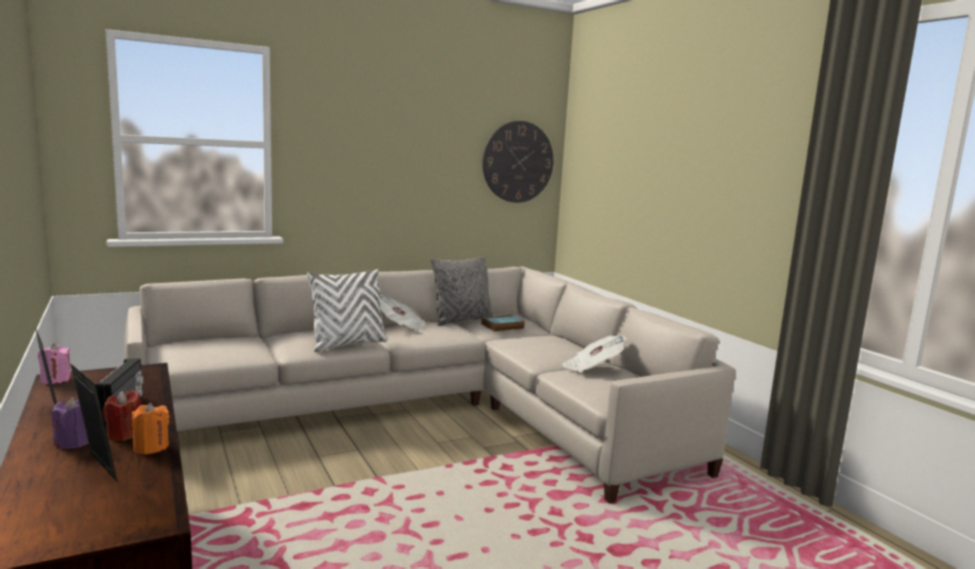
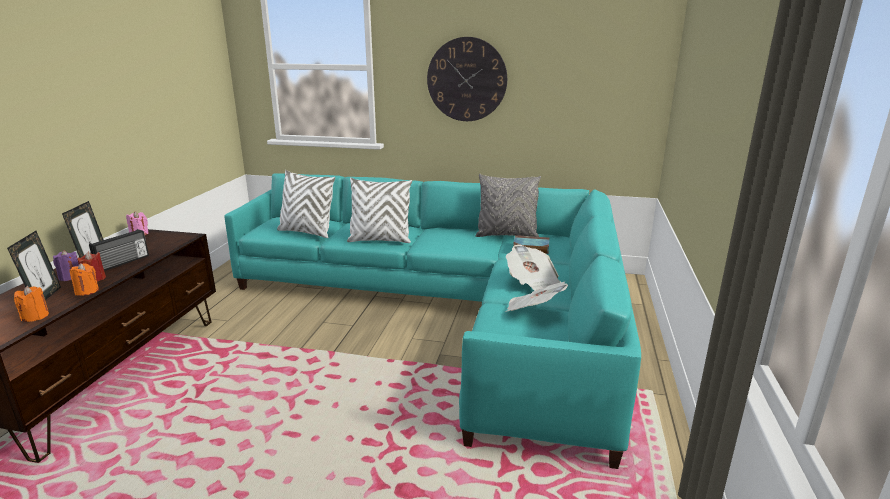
camera: 40 degrees right, 10 degrees up
(145, 488) = (35, 316): none -> orange candle
(244, 351) = (307, 232): none -> white pillow
(401, 326) = (443, 232): newspaper -> newspaper (532, 283)
(437, 409) = (453, 309): beige sofa -> turquoise sofa
(518, 162) = (614, 77): wall clock -> wall clock (466, 80)

